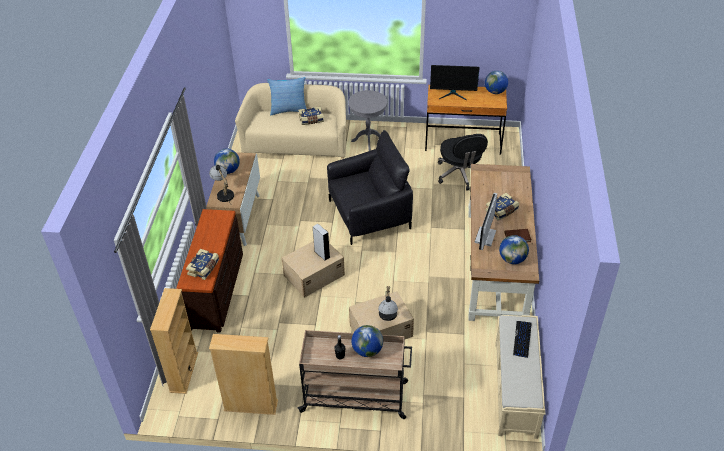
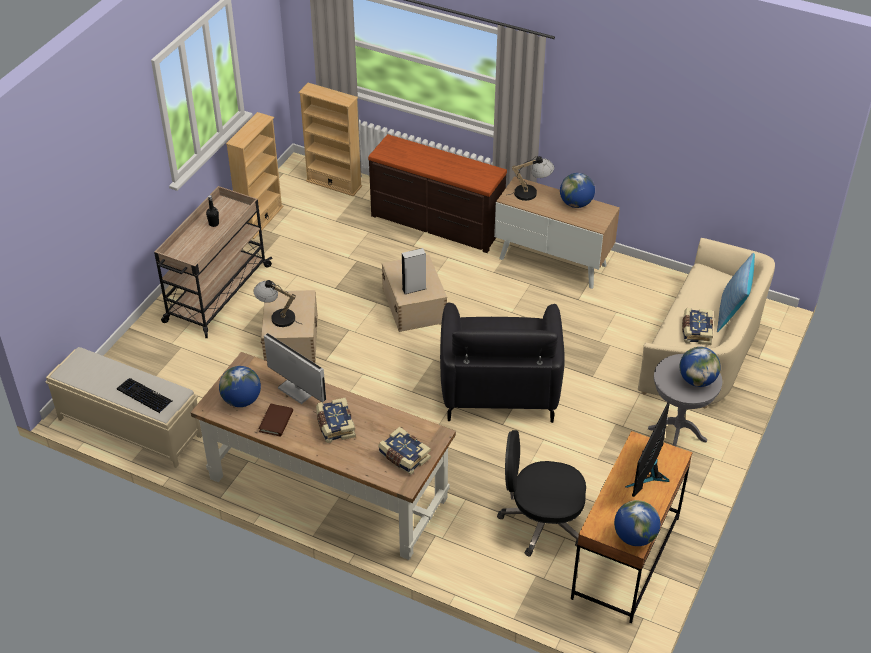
camera: 110 degrees right, 0 degrees up
(204, 268) = (404, 156): book -> book (403, 457)
(367, 350) = (205, 244): globe -> globe (697, 380)

